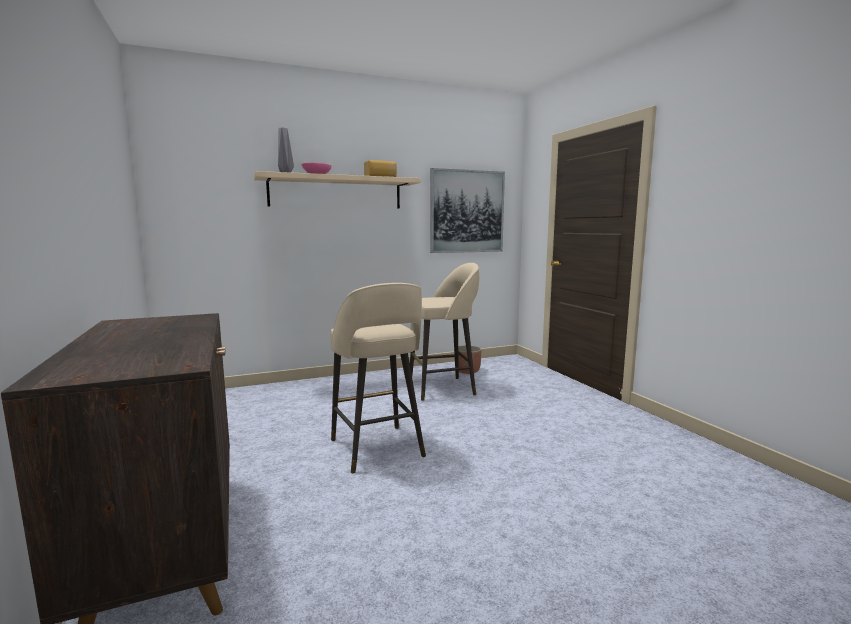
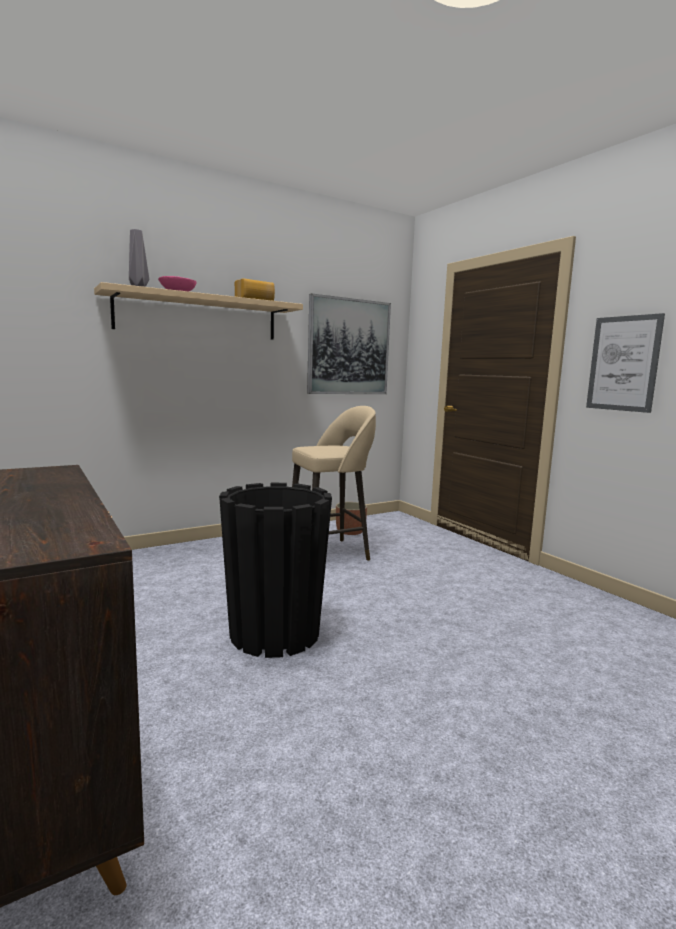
camera: 10 degrees left, 0 degrees up
(377, 449) = (274, 633): beige stool -> black planter
(697, 220) = (623, 363): none -> picture

